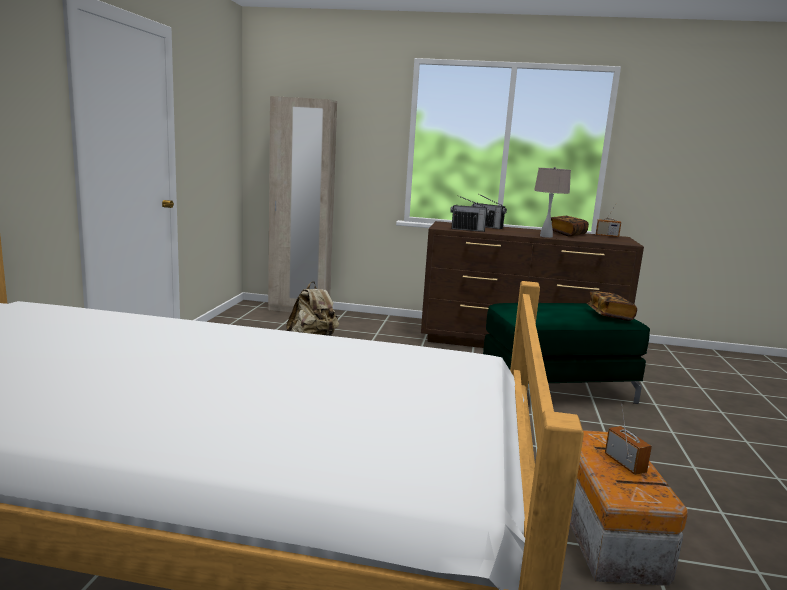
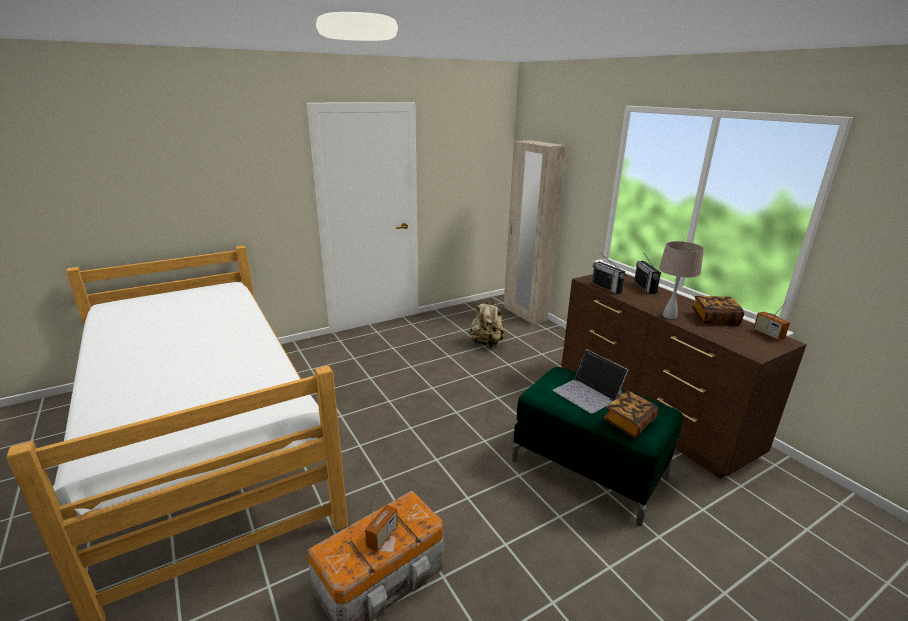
camera: 50 degrees right, 10 degrees up
(554, 309) = (588, 393): none -> laptop

